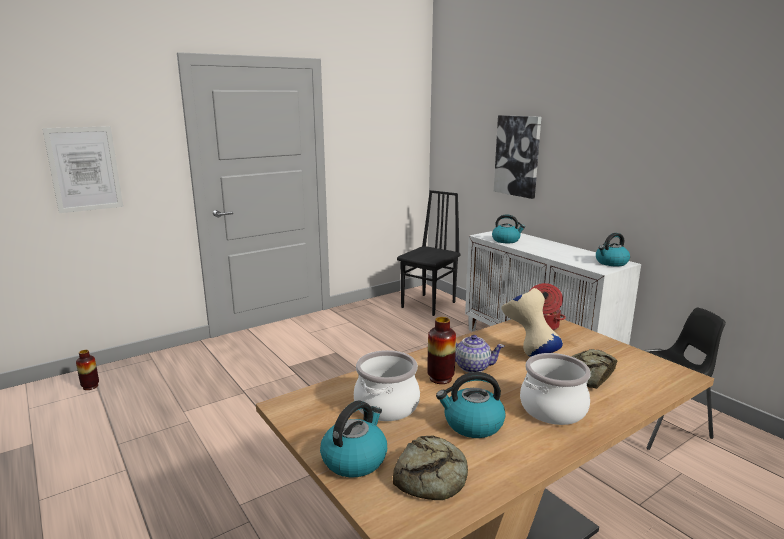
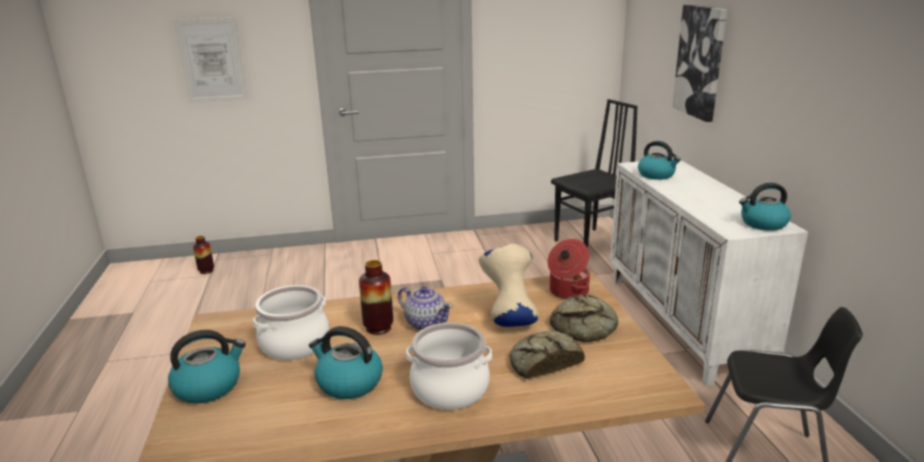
camera: 25 degrees right, 5 degrees up
(433, 475) = (252, 421): bread -> bread (586, 327)

